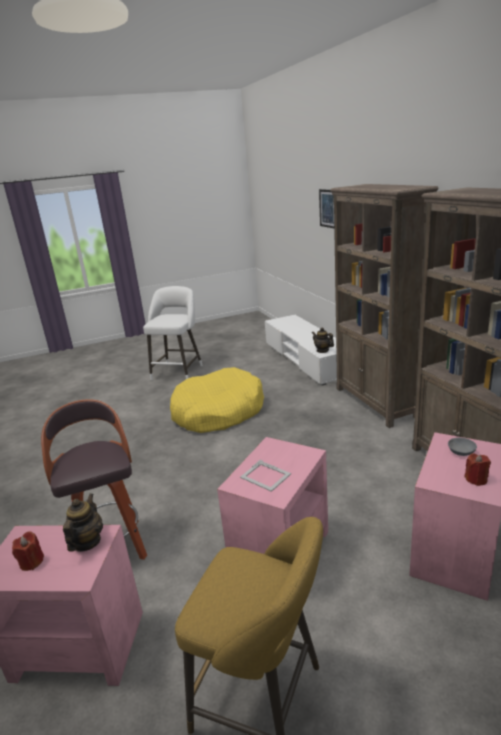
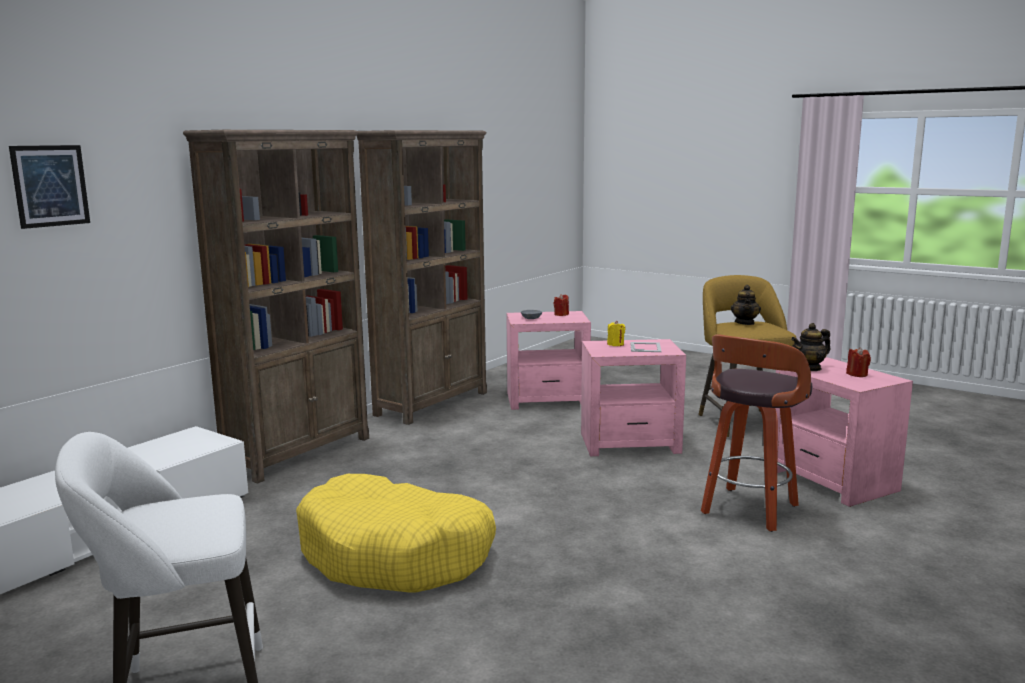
camera: 125 degrees left, 10 degrees down
(292, 463) = (615, 344): none -> yellow candle
(322, 350) = (205, 444): teapot -> teapot (745, 323)

